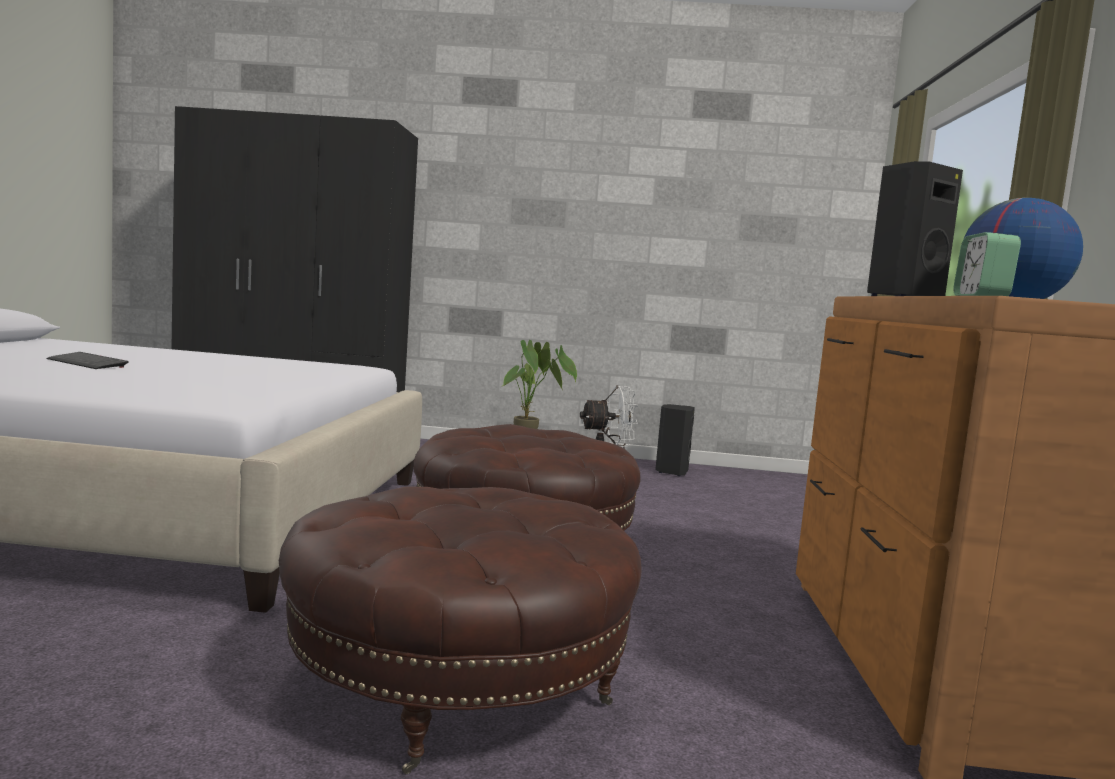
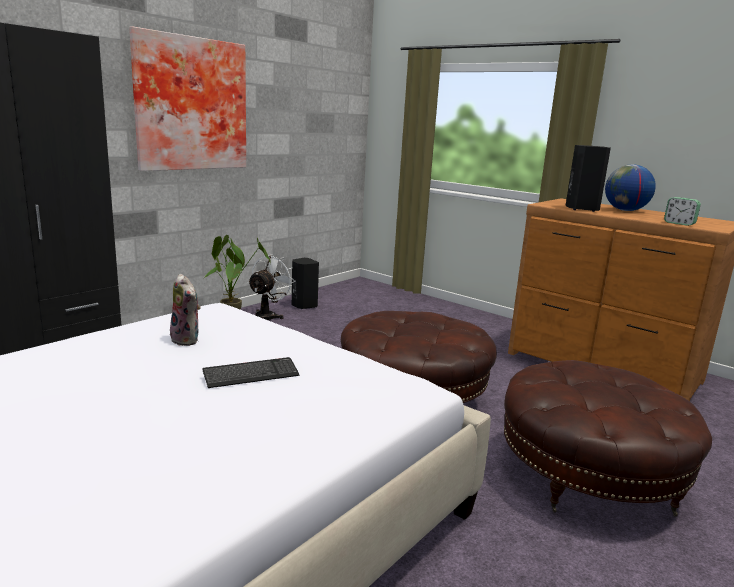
camera: 55 degrees left, 10 degrees up
(87, 363) = (138, 417): keyboard -> keyboard (251, 374)
(266, 365) = (187, 340): none -> plush toy
(556, 198) = (190, 104): none -> picture

